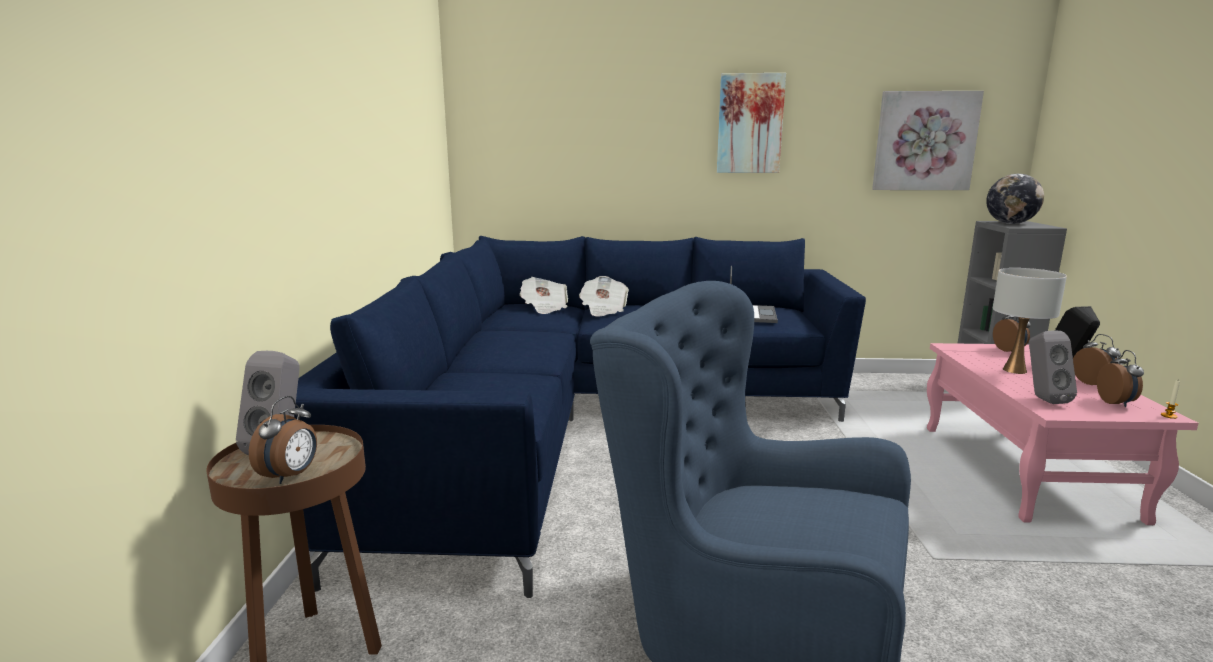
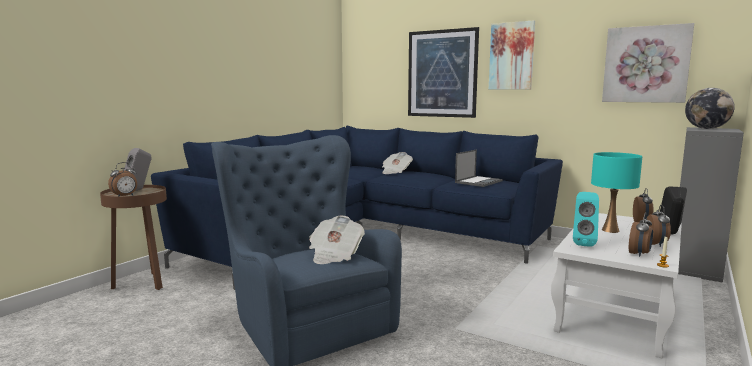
camera: 30 degrees right, 5 degrees down
(544, 307) = (367, 168): newspaper -> newspaper (334, 255)
(639, 147) = (442, 73): none -> picture
(1014, 370) = (610, 230): white table lamp -> turquoise table lamp
(1022, 470) = (616, 311): pink coffee table -> white coffee table
(1042, 399) = (583, 243): grey speaker -> turquoise speaker

